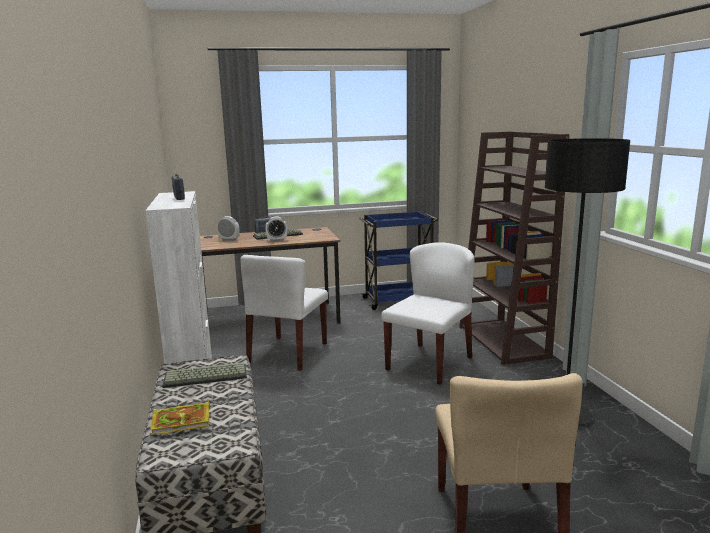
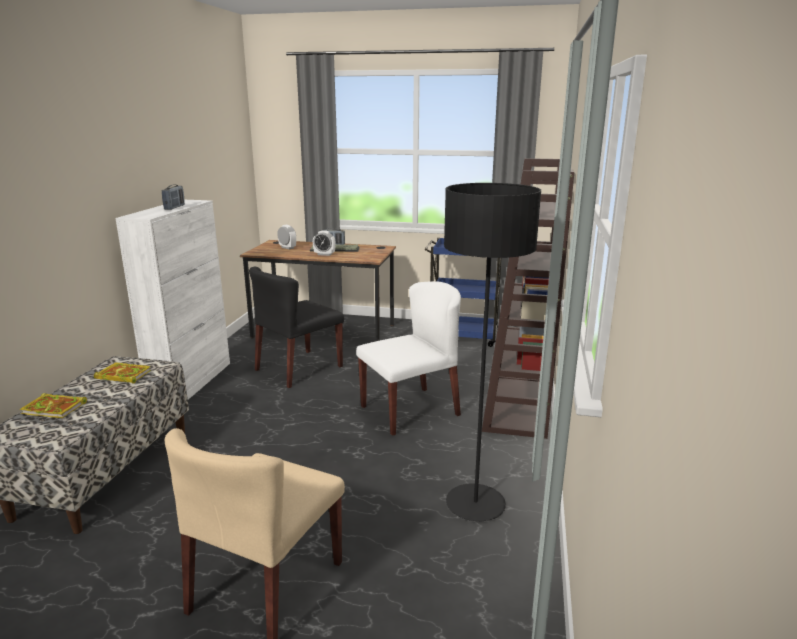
camera: 25 degrees right, 5 degrees up
(204, 377) = (122, 375): keyboard -> book
(288, 353) = (298, 368): white chair -> black chair

